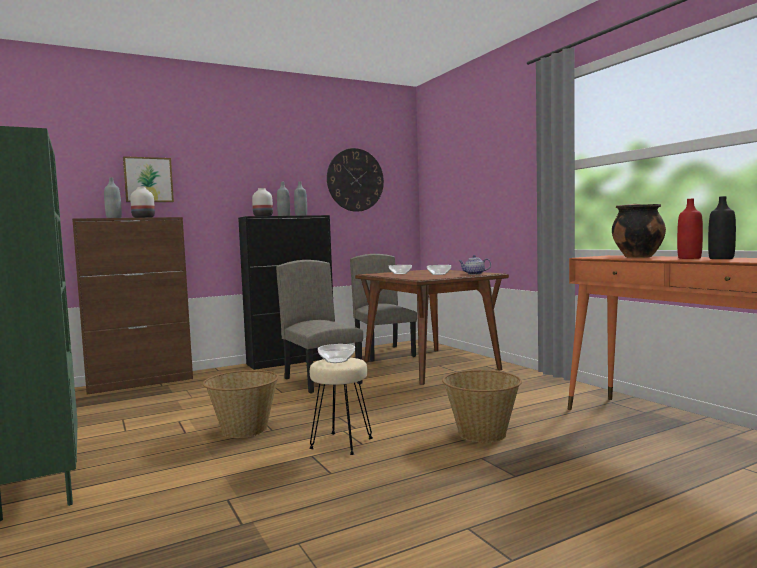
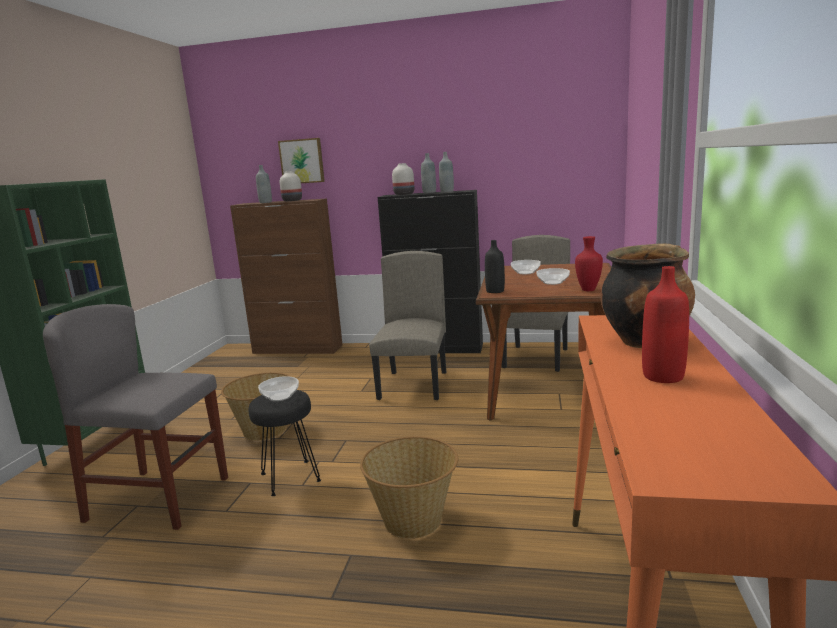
camera: 40 degrees right, 10 degrees up
(241, 489) = (159, 498): none -> grey chair
(341, 444) = (289, 478): beige stool -> black stool
(355, 180) = (527, 140): wall clock -> none
(474, 274) = (587, 290): teapot -> red vase
(721, 258) = (686, 398): black bottle -> black bottle (495, 291)

